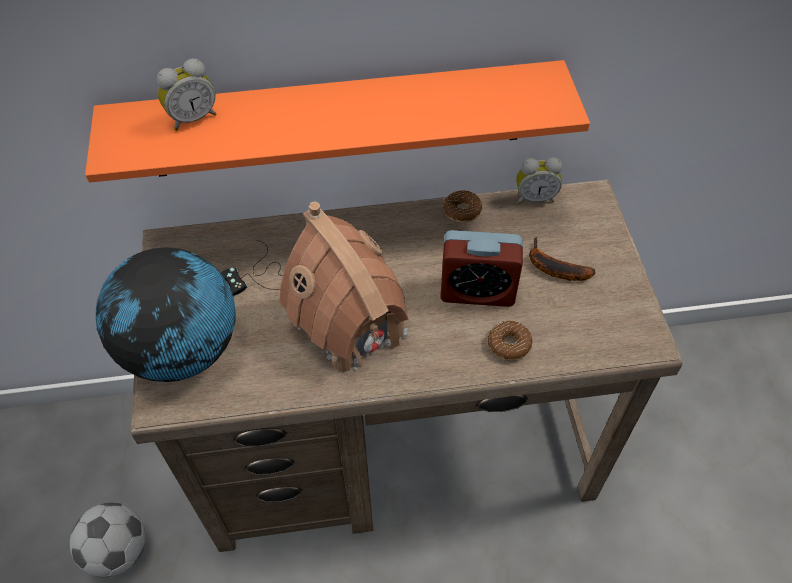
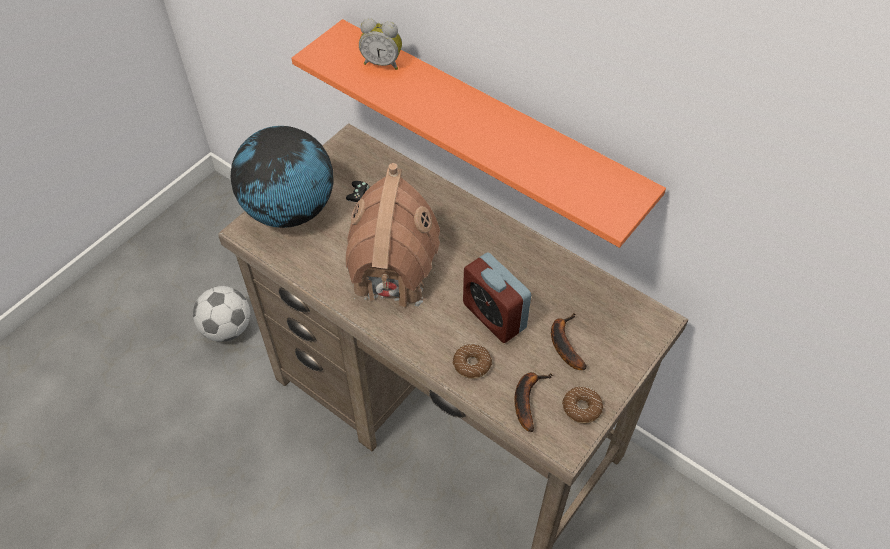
camera: 45 degrees right, 0 degrees up
(462, 211) = (550, 258): donut -> donut (581, 408)
(534, 197) = (613, 288): alarm clock -> none
(581, 333) = (527, 398): none -> banana

